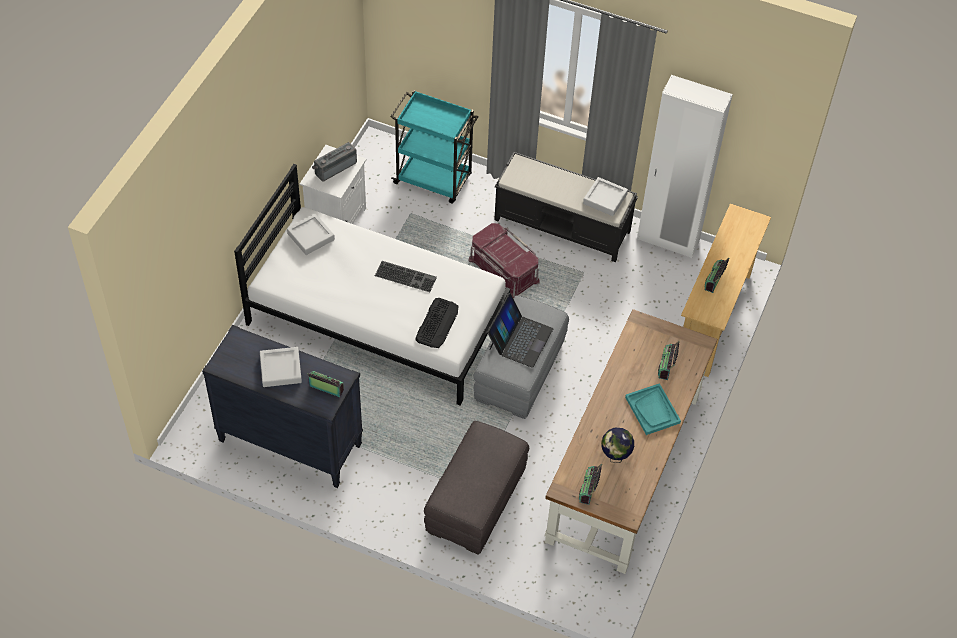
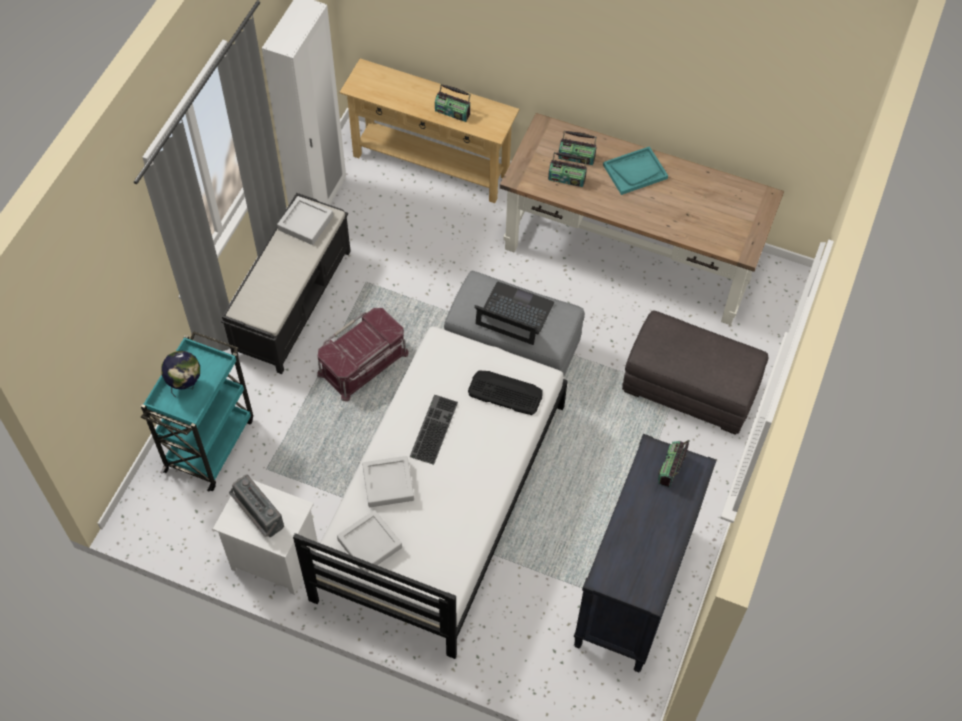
camera: 90 degrees left, 5 degrees up
(281, 369) = (648, 522): grey tray -> grey tray (388, 484)
(589, 489) = (742, 229): radio -> radio (567, 178)
(615, 457) = (699, 206): globe -> globe (186, 385)

